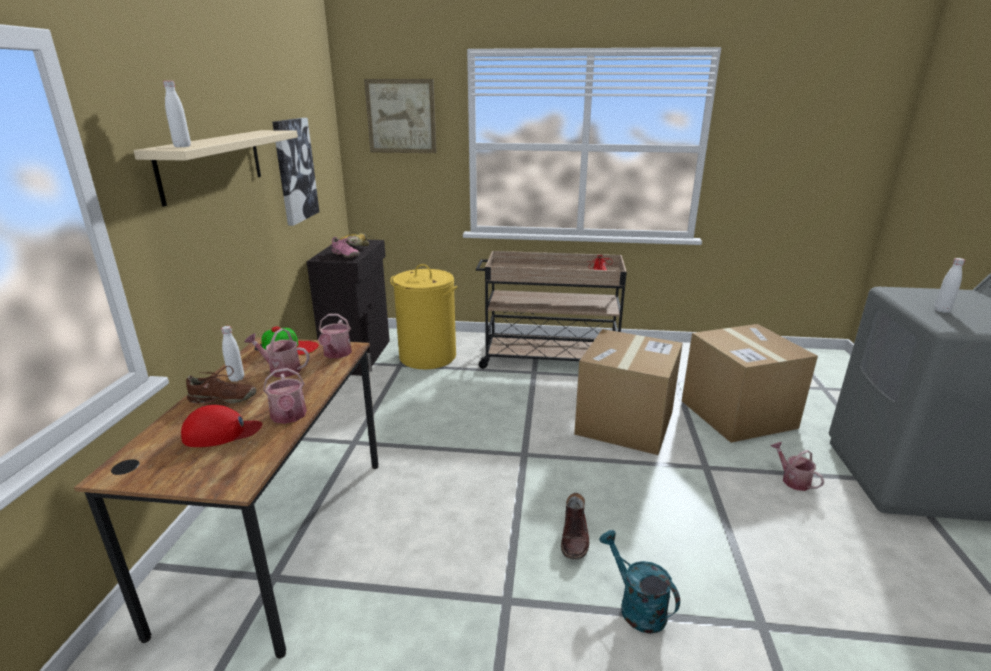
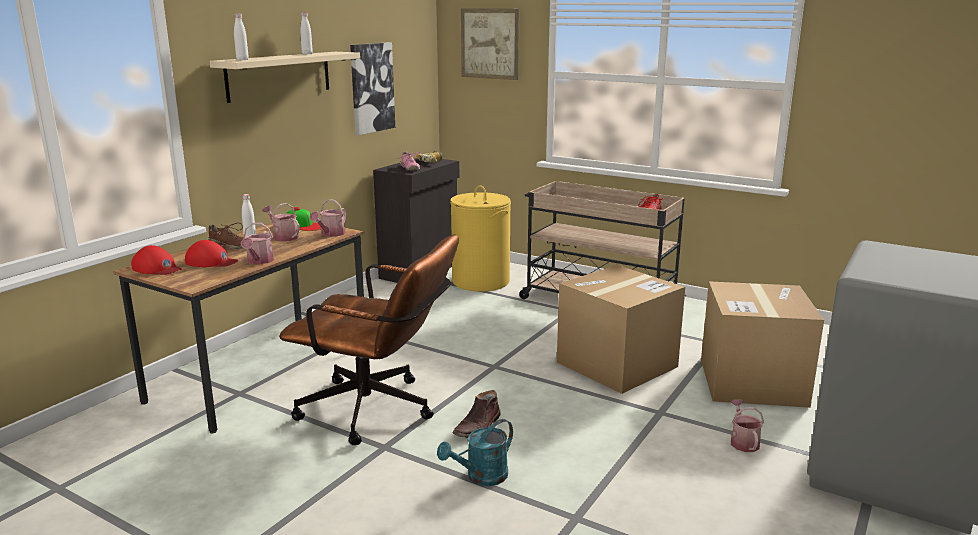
camera: 25 degrees right, 5 degrees down
(147, 464) = (157, 268): none -> red cap
(459, 550) = (378, 411): none -> brown office chair
(636, 606) = (481, 477): turquoise watering can -> turquoise watering can turned 120 degrees counterclockwise
(941, 310) = (888, 264): white bottle -> white bottle (307, 54)

